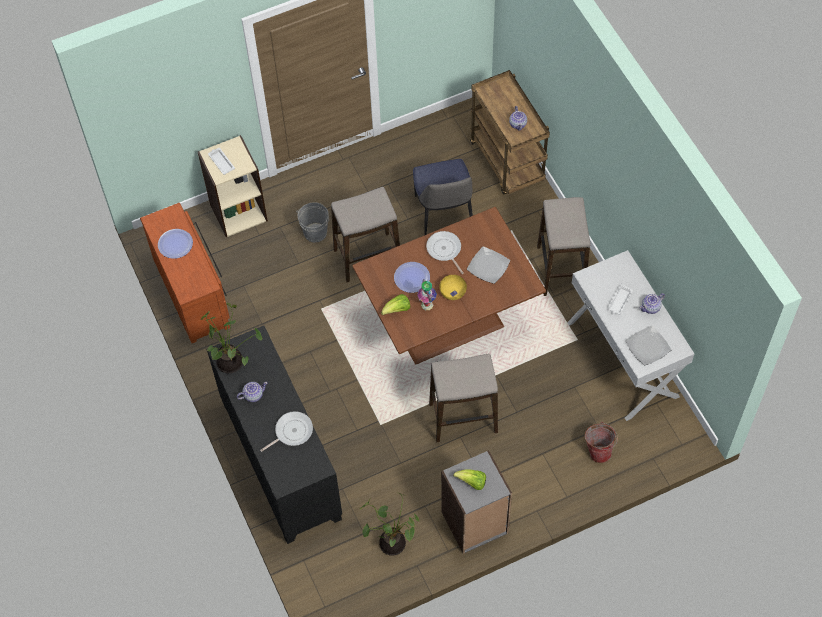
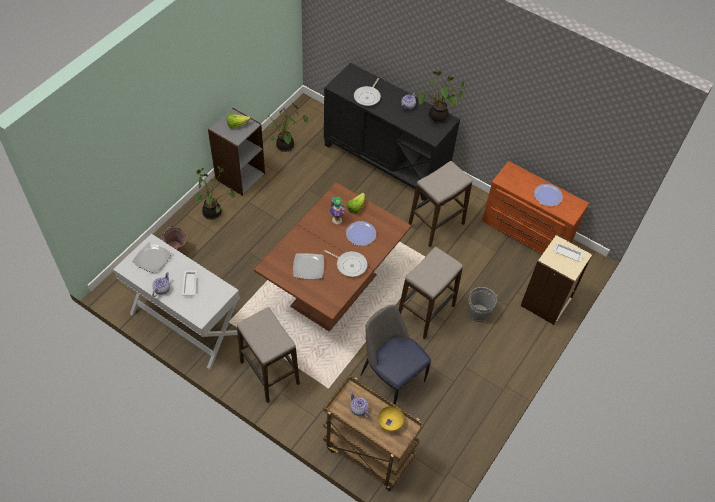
camera: 145 degrees right, 5 degrees down
(453, 292) = (323, 237): yellow bowl -> yellow bowl (390, 423)
(463, 418) = (283, 232): stool -> stool (436, 225)
(532, 483) = (214, 213): none -> potted plant

